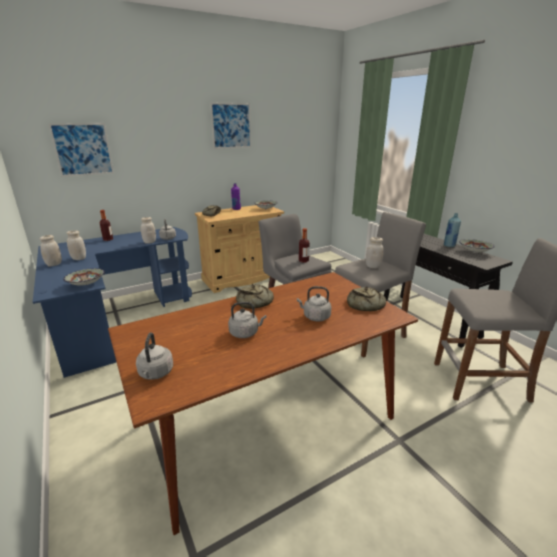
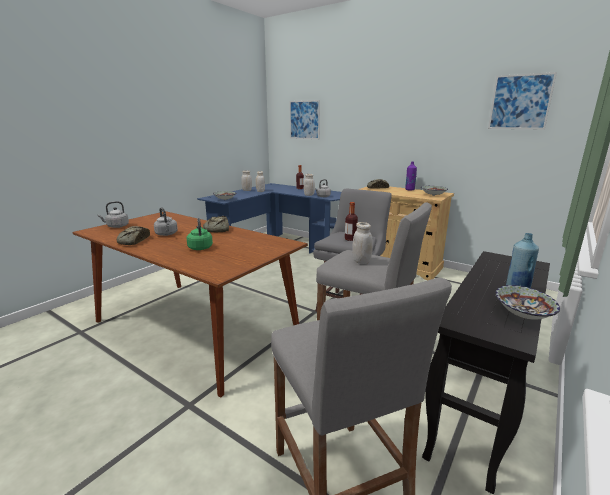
camera: 65 degrees right, 5 degrees down
(231, 126) = (426, 100): picture -> picture (520, 102)
(315, 317) = (200, 247): grey kettle -> green kettle
(365, 304) = (236, 261): bread -> bread (133, 241)

